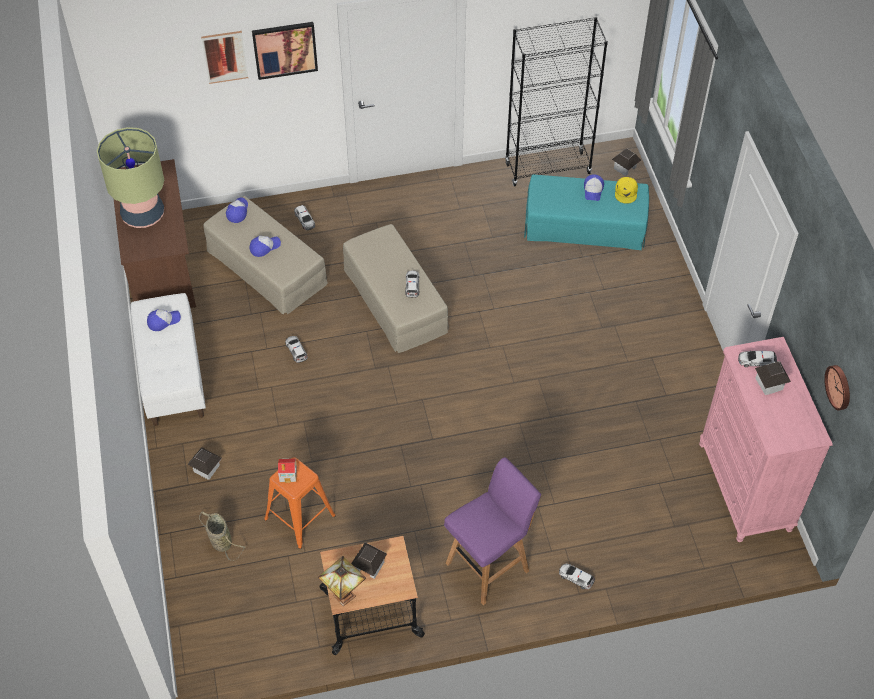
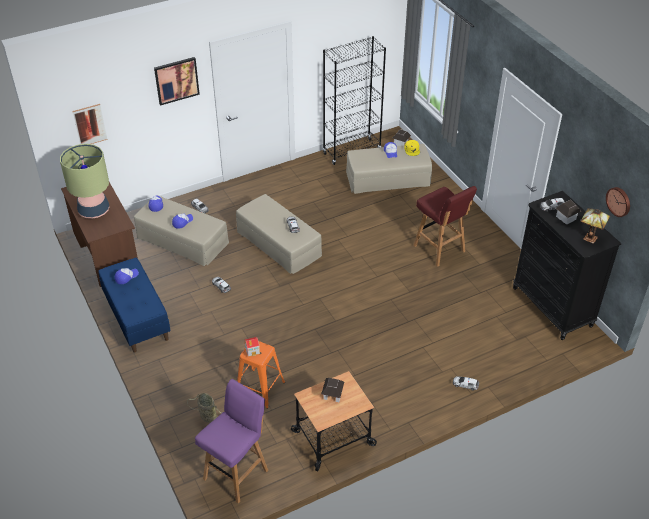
camera: 15 degrees left, 10 degrees down
(172, 375) = (136, 318): white bench -> blue bench
(206, 468) = (181, 371): toy house -> none
(225, 57) = (136, 90): picture -> picture (90, 125)
(342, 595) = (320, 417): table lamp -> table lamp (589, 238)
(489, 566) = (404, 390): purple stool -> purple stool (237, 473)
(585, 224) = (388, 178): turquoise ottoman -> beige ottoman
(617, 358) = (440, 249): none -> red stool
(745, 487) = (552, 307): pink dresser -> black dresser

